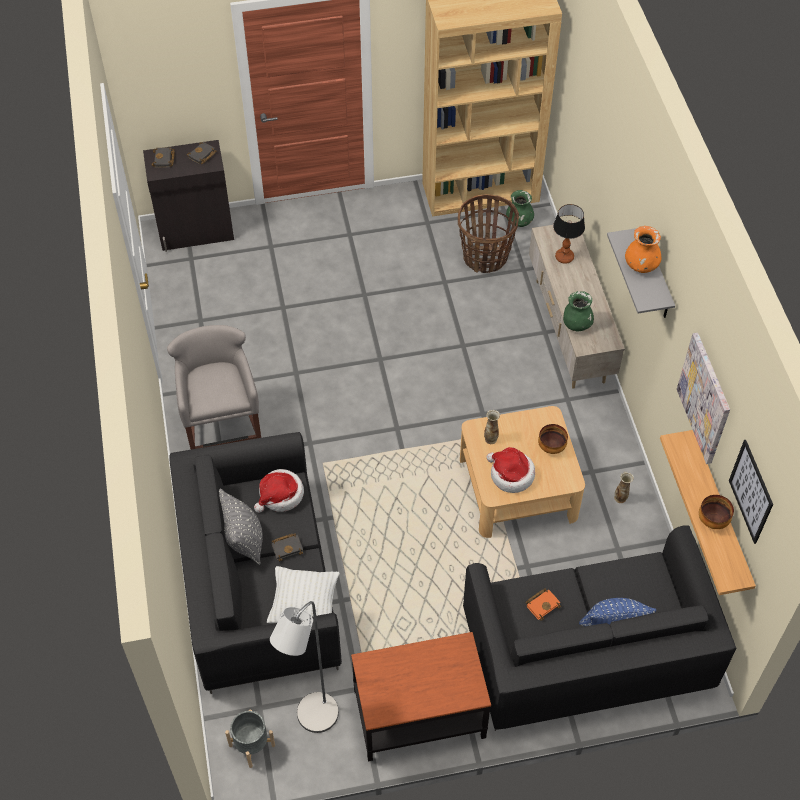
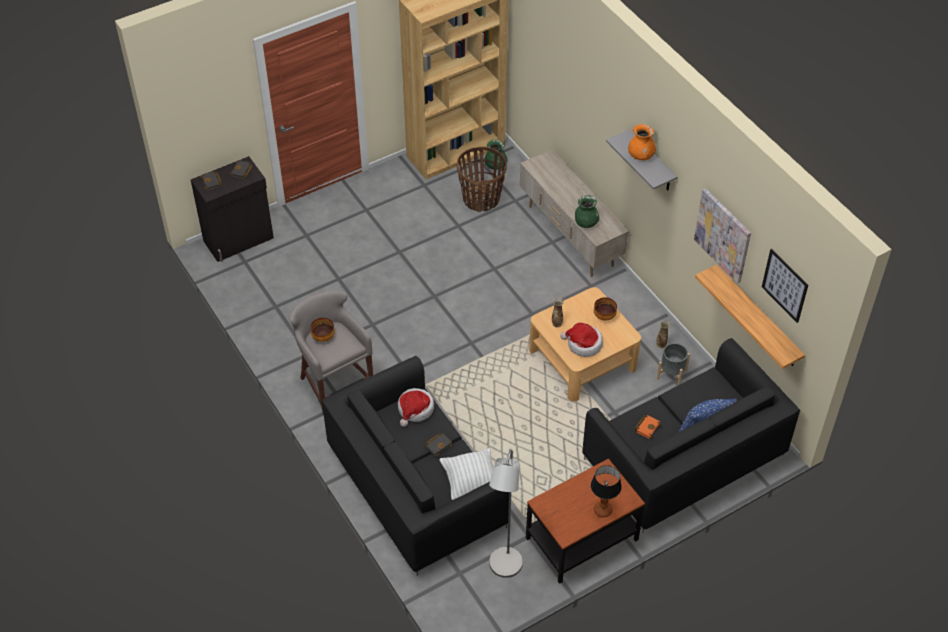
camera: 20 degrees left, 5 degrees down
(243, 540) = (402, 450): grey pillow -> none
(252, 745) = (466, 601): grey planter -> grey planter (672, 374)
(564, 257) = (554, 178): table lamp -> table lamp (602, 510)
(713, 520) = (757, 321): bowl -> bowl (323, 337)

